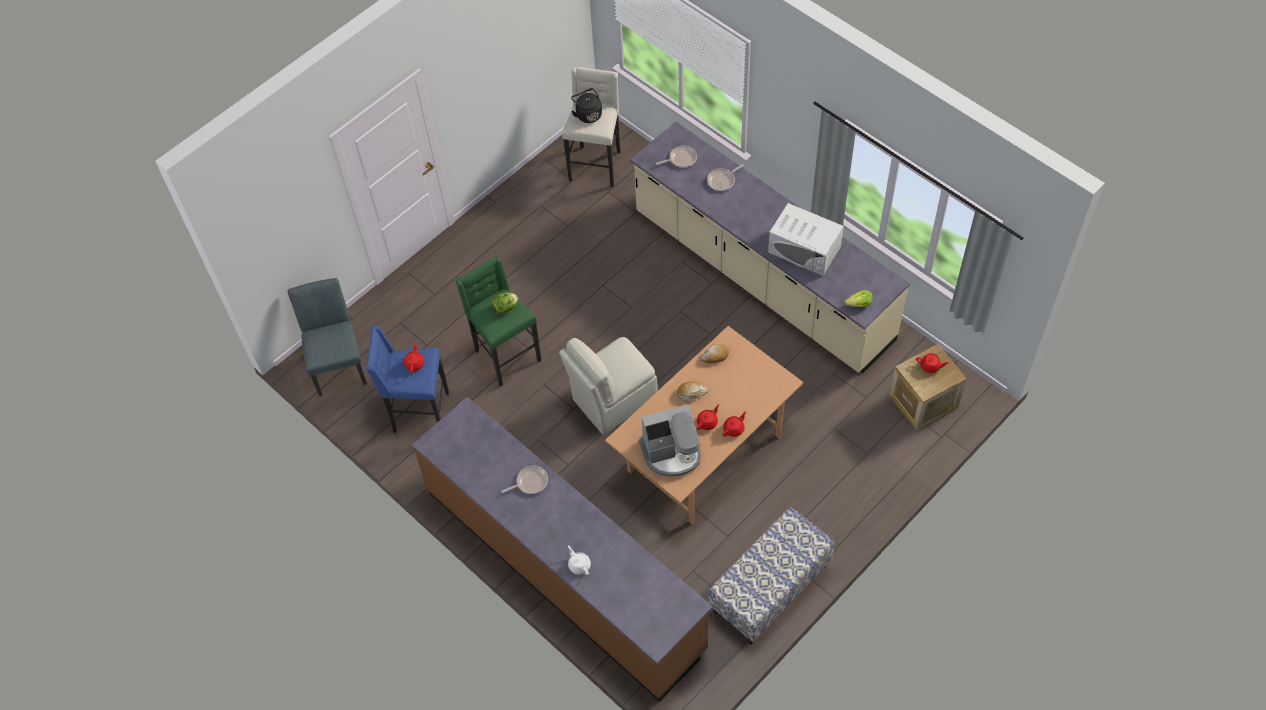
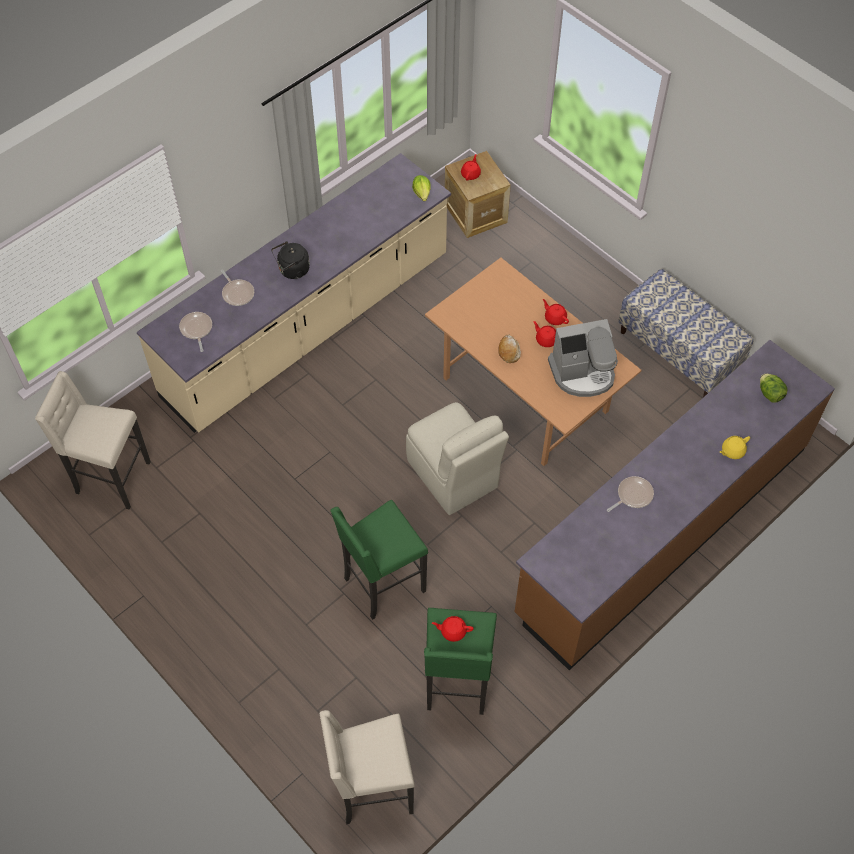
camera: 90 degrees left, 0 degrees up
(338, 363) = (372, 789): grey chair -> beige stool
(419, 414) = (457, 684): blue stool -> green stool
(505, 308) = (379, 528): lettuce -> lettuce (770, 394)
(530, 482) = (632, 495): frying pan -> frying pan turned 75 degrees clockwise
(579, 565) = (732, 451): white teapot -> yellow teapot
(588, 114) = (90, 431): black kettle -> black kettle (292, 270)
(672, 453) = (582, 373): coffee machine -> coffee machine turned 90 degrees clockwise
(715, 355) = (463, 327): bread -> none
(804, 249) = (346, 230): white microwave -> none

